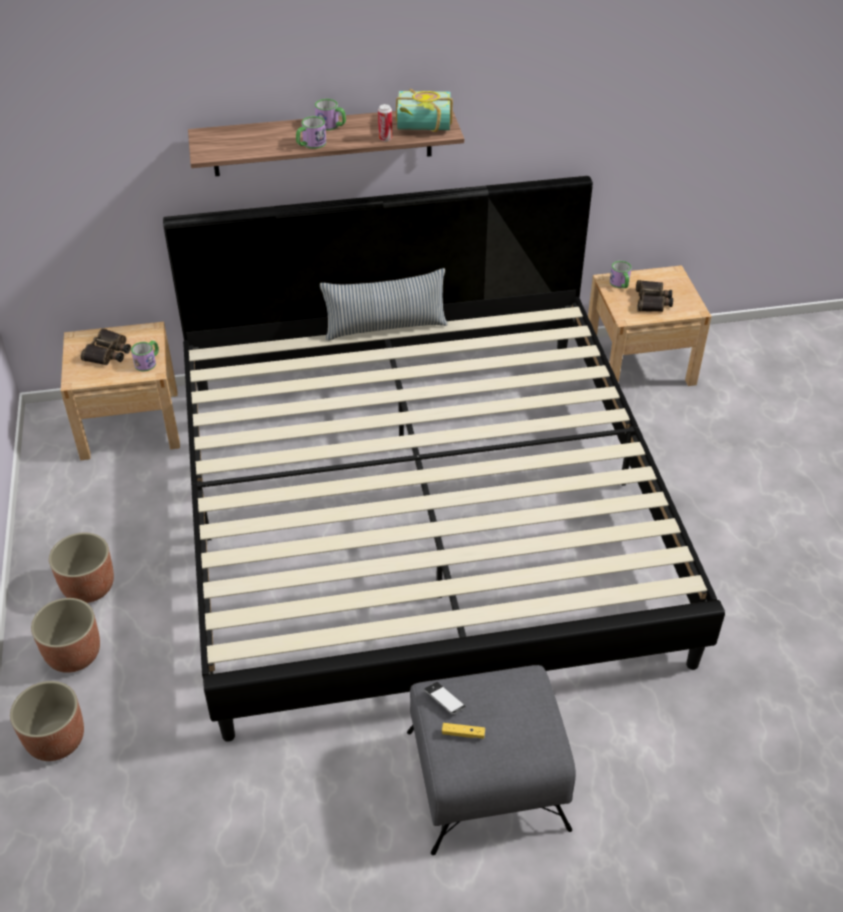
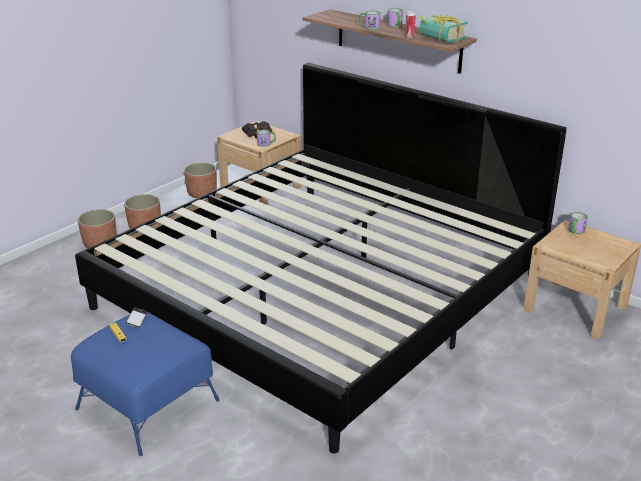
camera: 50 degrees right, 15 degrees down
(56, 740) = (45, 265): planter -> planter (202, 194)
(385, 327) = (404, 188): pillow -> none
(488, 779) = (148, 405): grey ottoman -> blue ottoman
(653, 301) = (582, 247): binoculars -> none

